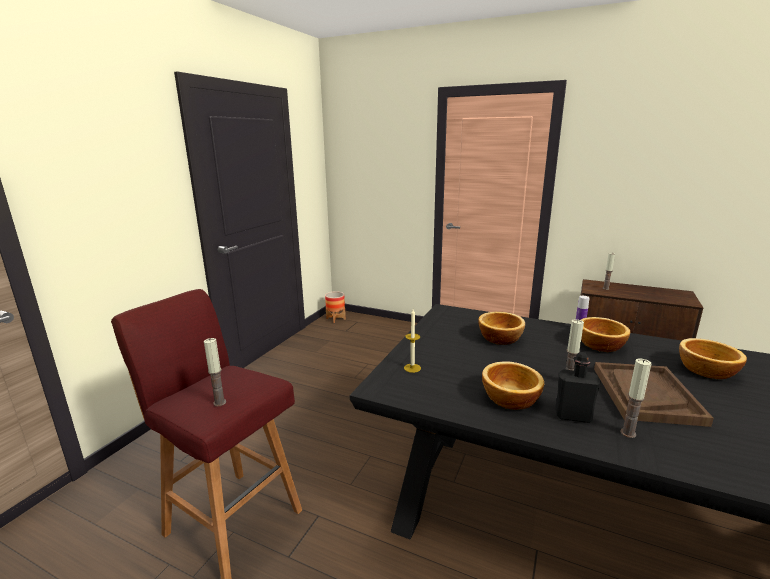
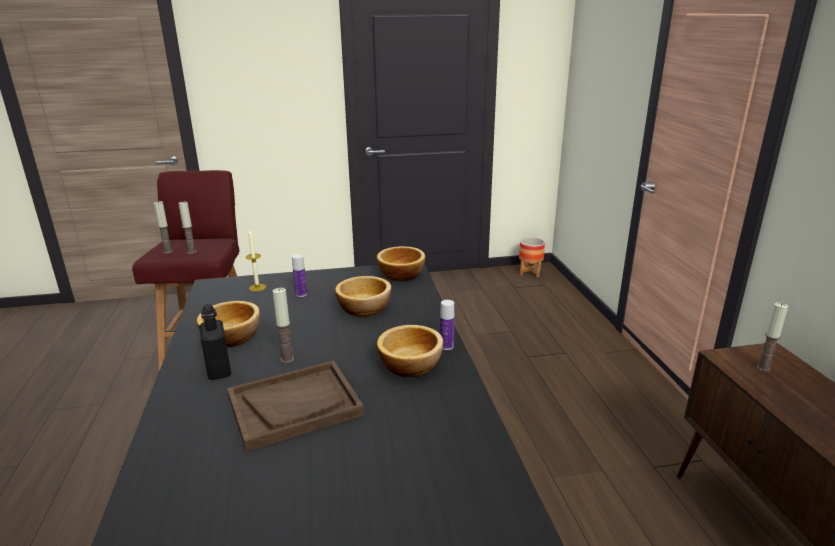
camera: 55 degrees right, 5 degrees up
(449, 353) = (301, 294): none -> bottle
(628, 433) = (203, 402): candle -> candle (192, 252)
(705, 370) = (405, 446): bowl -> bowl (401, 274)

